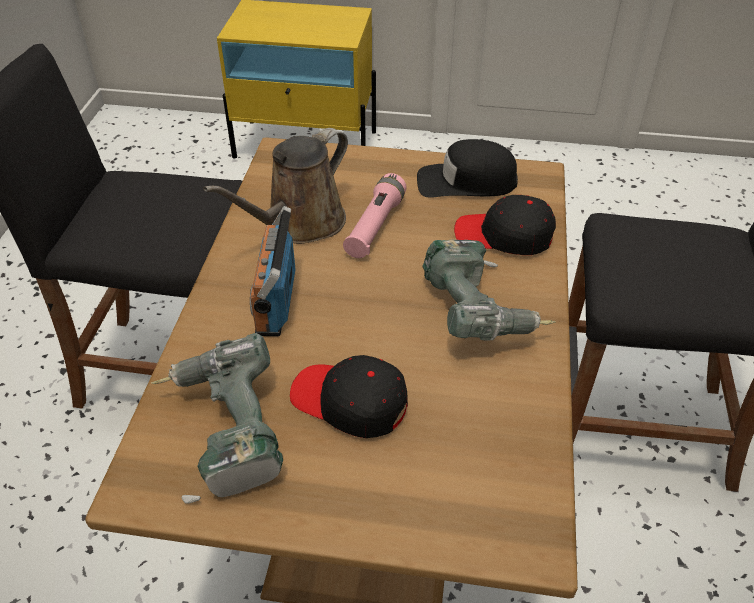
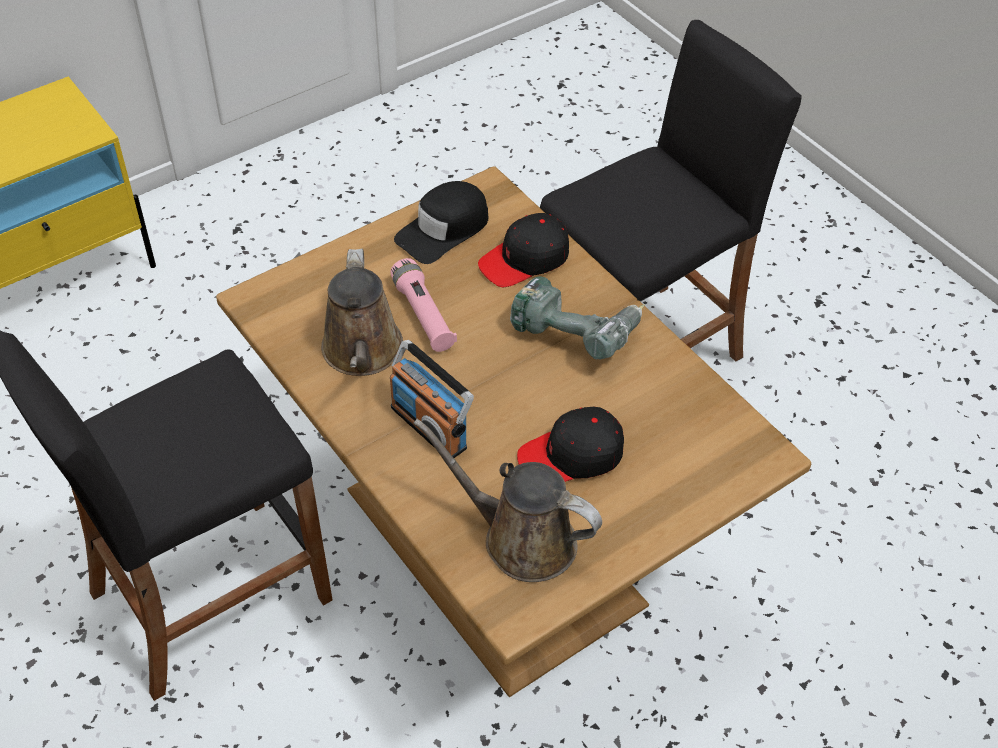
camera: 45 degrees left, 5 degrees up
(224, 434) = (521, 538): power drill -> brown watering can

